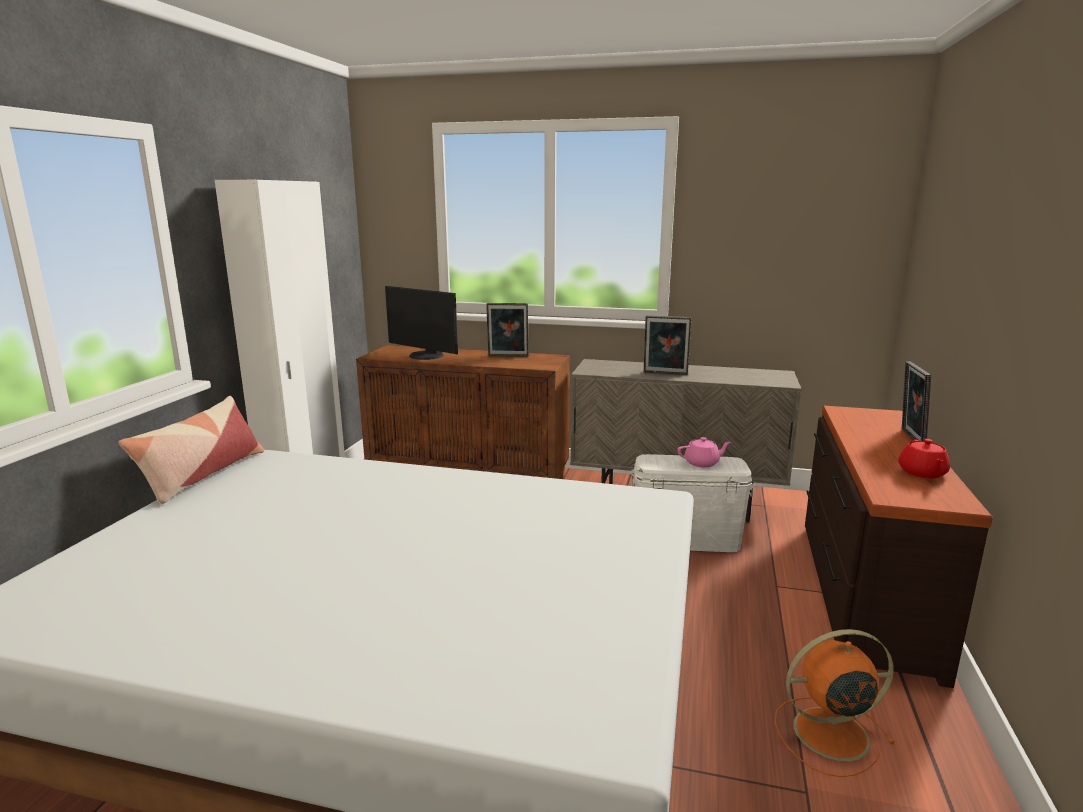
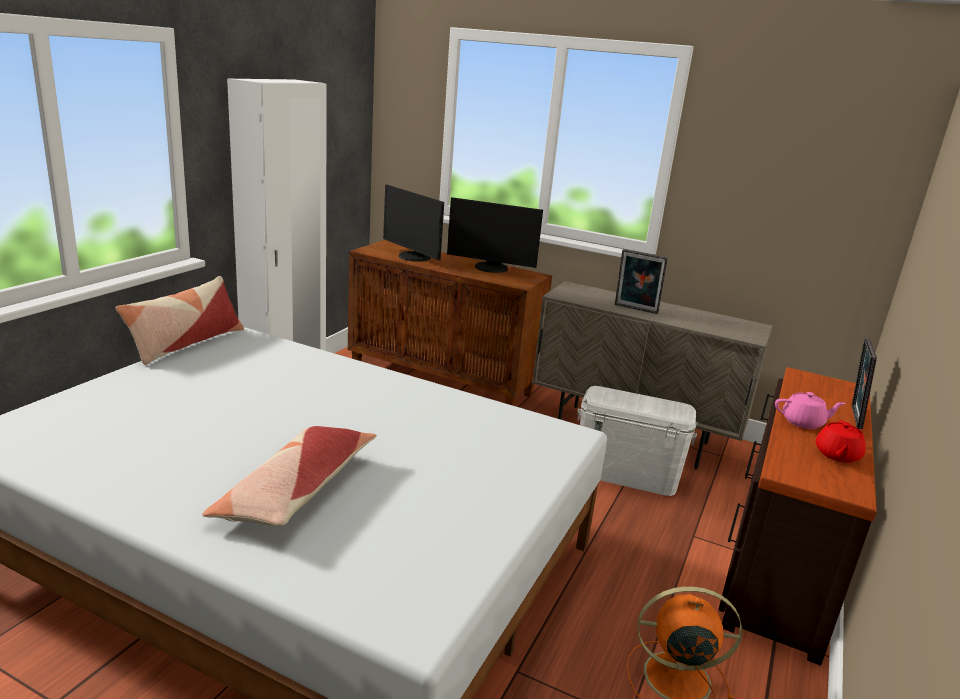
camera: 10 degrees right, 5 degrees up
(400, 608) = (296, 490): none -> pillow
(508, 356) = (491, 268): picture frame -> monitor
(702, 463) = (650, 404): pink teapot -> pink teapot (803, 422)

